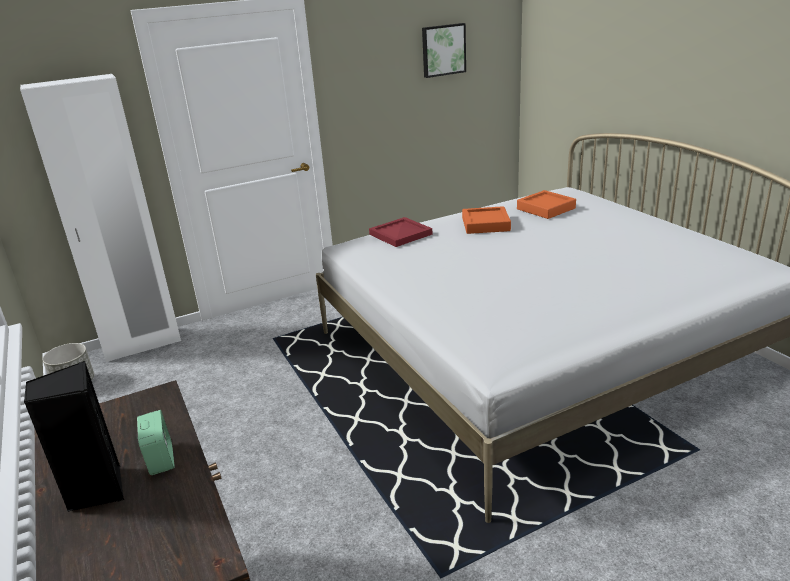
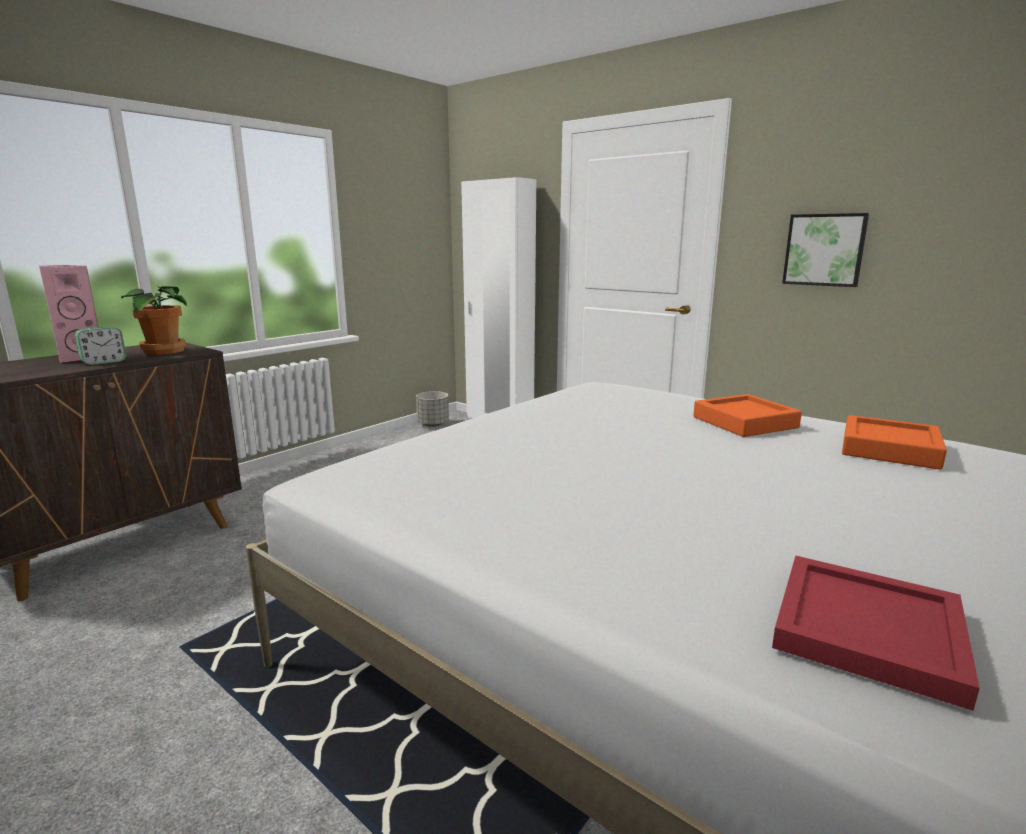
camera: 65 degrees right, 10 degrees down
(96, 490) = (78, 357): black speaker -> pink speaker
(128, 423) = (162, 351): none -> potted plant
(401, 234) = (646, 393): red tray -> red tray (870, 632)
(443, 50) = (954, 178): picture -> picture (824, 250)

